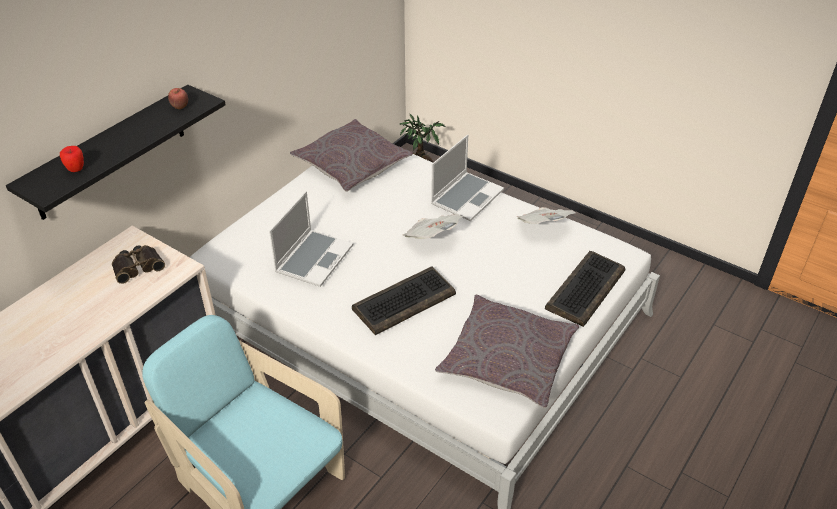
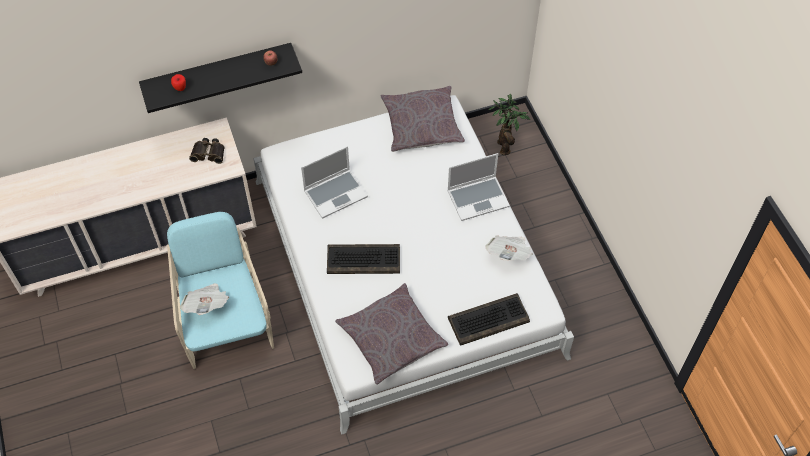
camera: 35 degrees right, 15 degrees up
(431, 238) = (423, 220): newspaper -> newspaper (207, 305)

